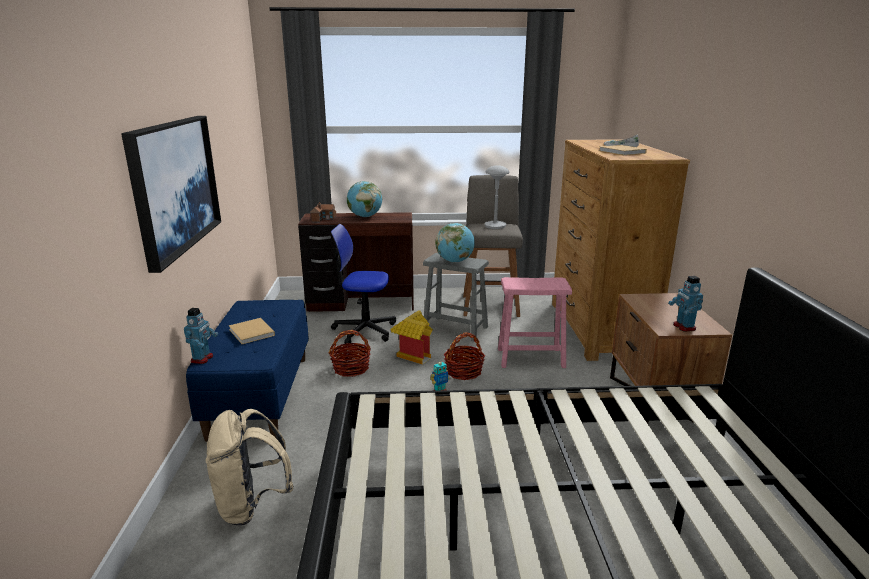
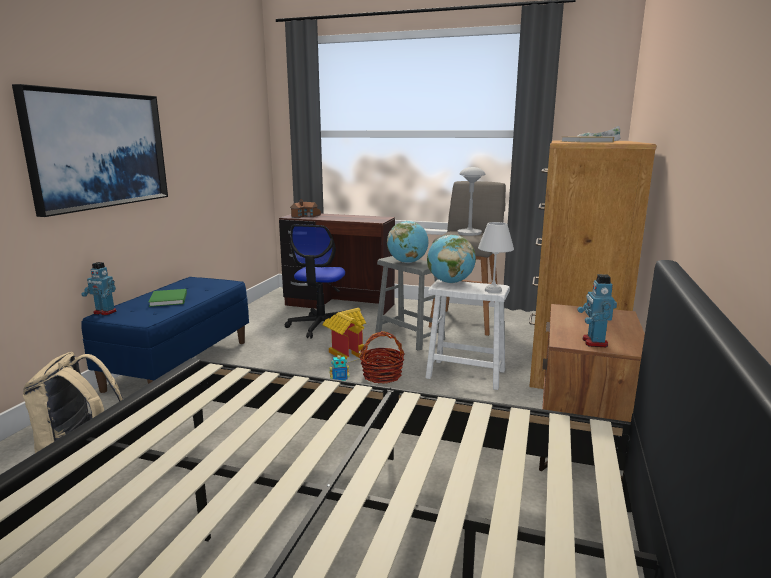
camera: 20 degrees right, 5 degrees down
(202, 359) = (104, 312): toy robot -> toy robot turned 75 degrees clockwise
(252, 333) = (168, 300): beige book -> green book
(351, 368) = (277, 355): basket -> none
(364, 330) = (320, 326): office chair -> office chair turned 105 degrees counterclockwise
(365, 216) = (345, 217): globe -> globe (450, 282)
(530, 357) = (465, 374): pink stool -> white stool
(558, 284) = (493, 290): none -> white table lamp

